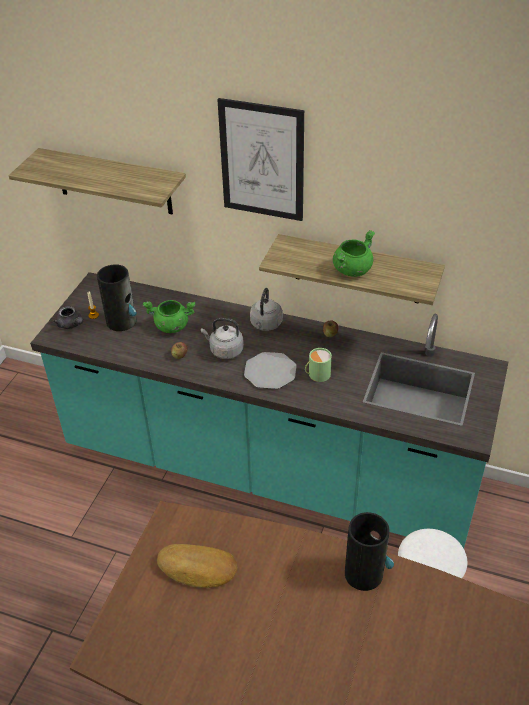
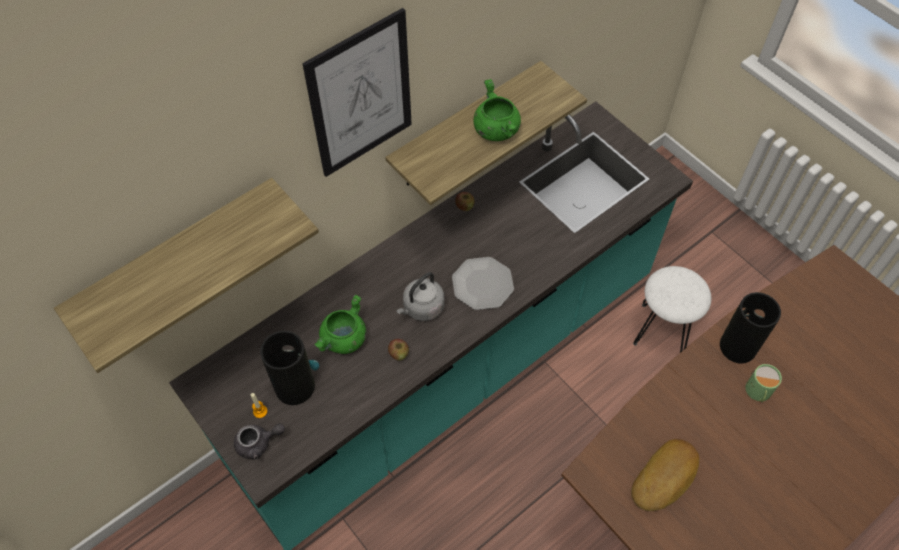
camera: 60 degrees left, 15 degrees up
(265, 325) = (409, 252): grey kettle -> none
(317, 374) = (513, 248): green mug -> green mug (758, 392)

